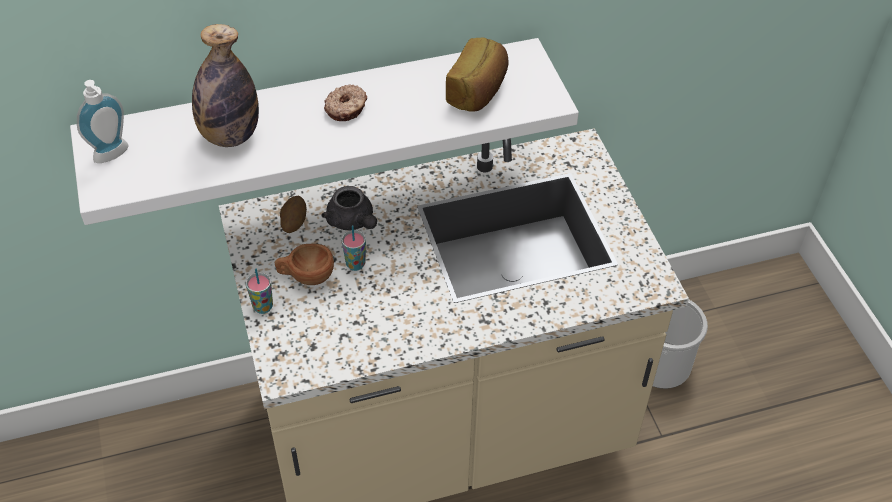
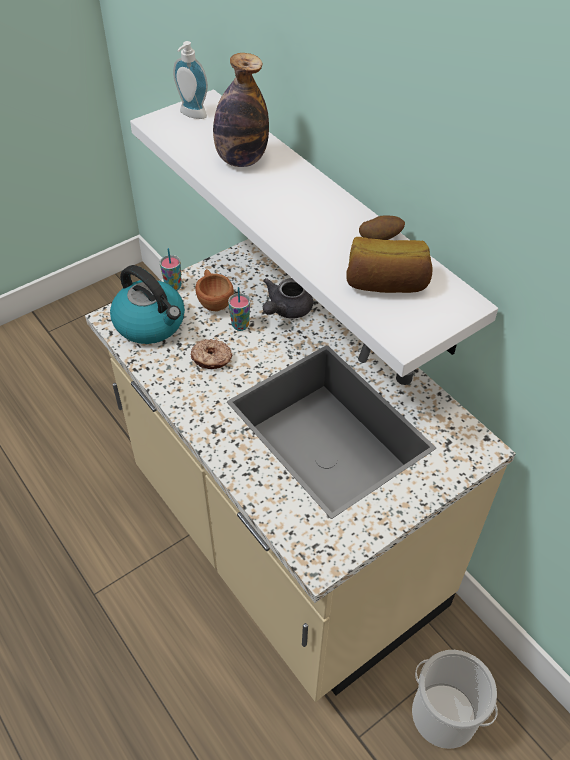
camera: 70 degrees right, 0 degrees up
(293, 223) = (266, 276): potato -> potato (380, 239)
(311, 340) = (151, 323): none -> kettle
(346, 108) = (310, 210): donut -> donut (211, 359)

